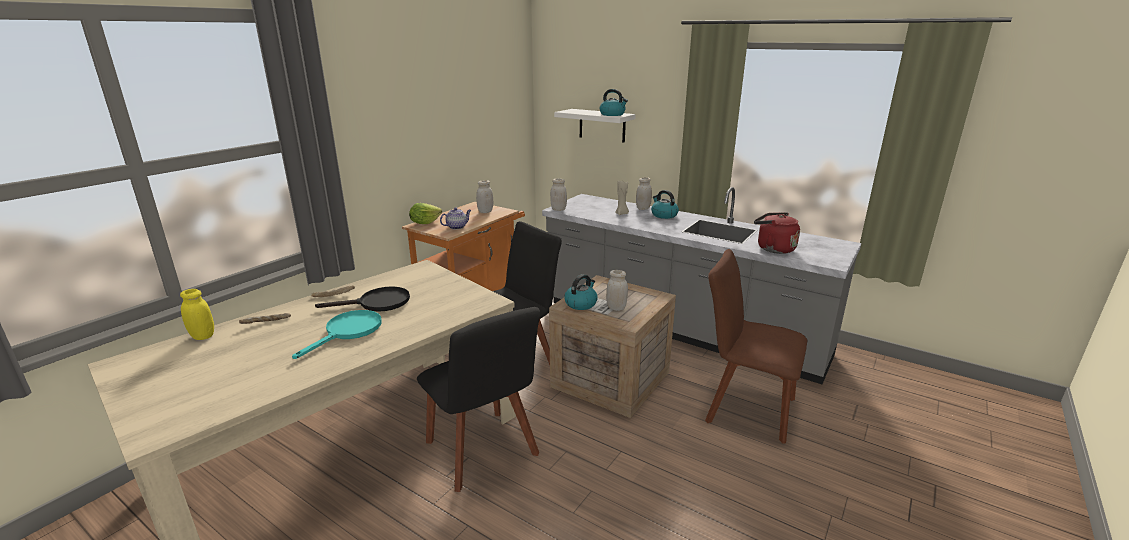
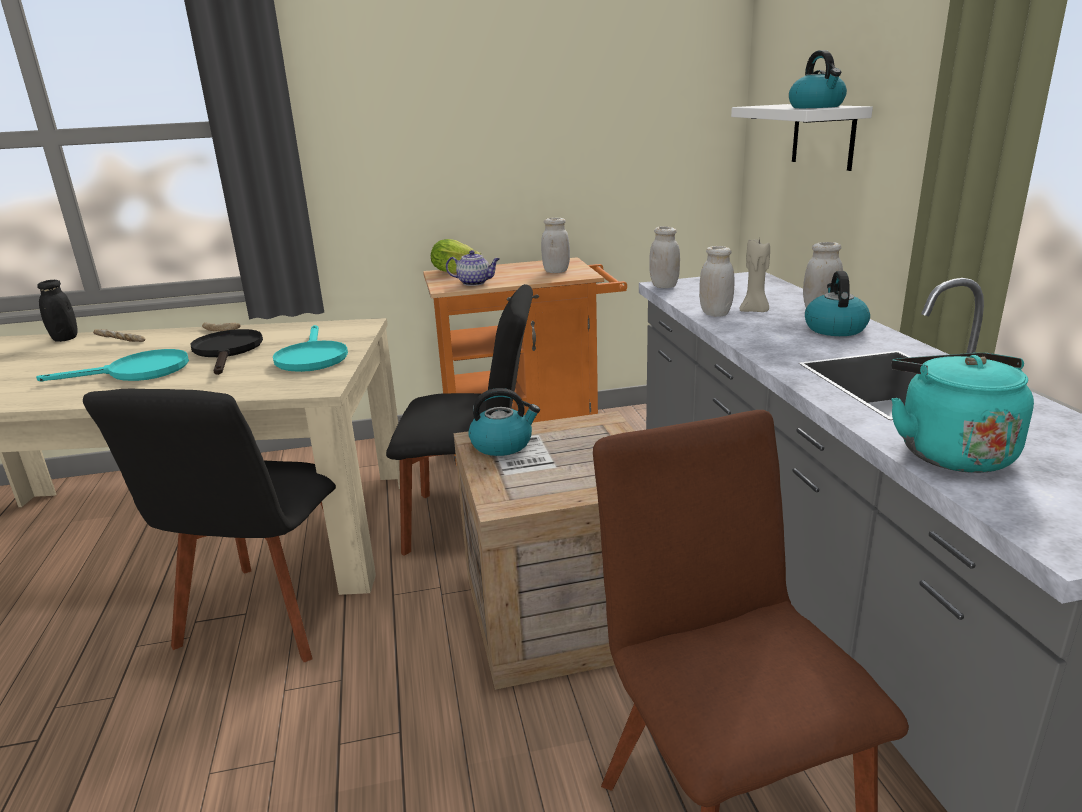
camera: 45 degrees right, 0 degrees up
(203, 336) = (65, 338): yellow jar -> black jar
(377, 303) = (228, 351): black frying pan -> black frying pan turned 135 degrees counterclockwise
(444, 290) = (311, 357): none -> turquoise frying pan
(616, 308) = (537, 471): white jar -> white jar (715, 313)
(773, 248) = (949, 452): red kettle -> turquoise kettle

